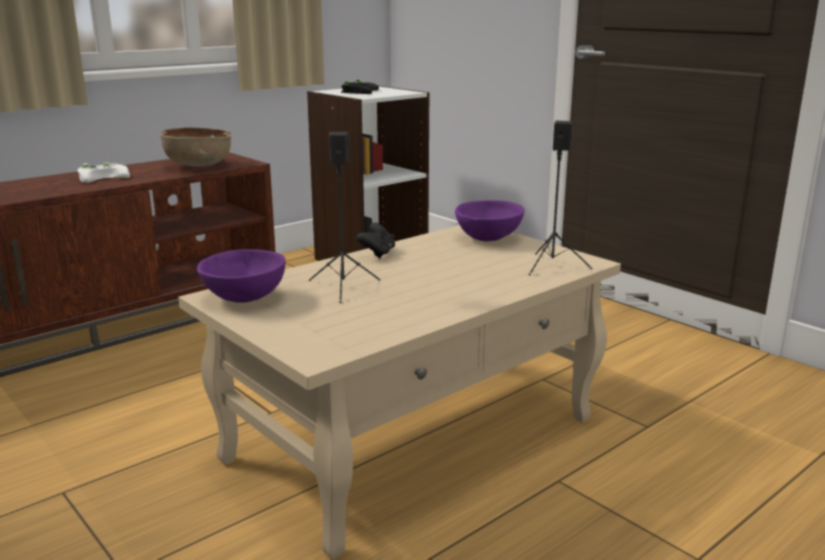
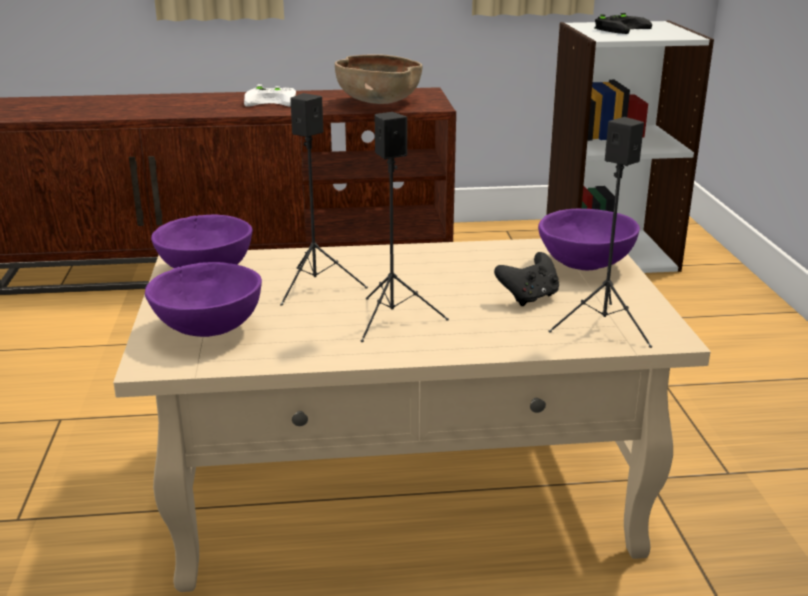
camera: 35 degrees right, 5 degrees up
(317, 330) = (207, 331): none -> purple bowl
(377, 254) = (420, 253): black game controller -> black game controller (529, 298)
(429, 291) = (393, 319): none -> black speaker

